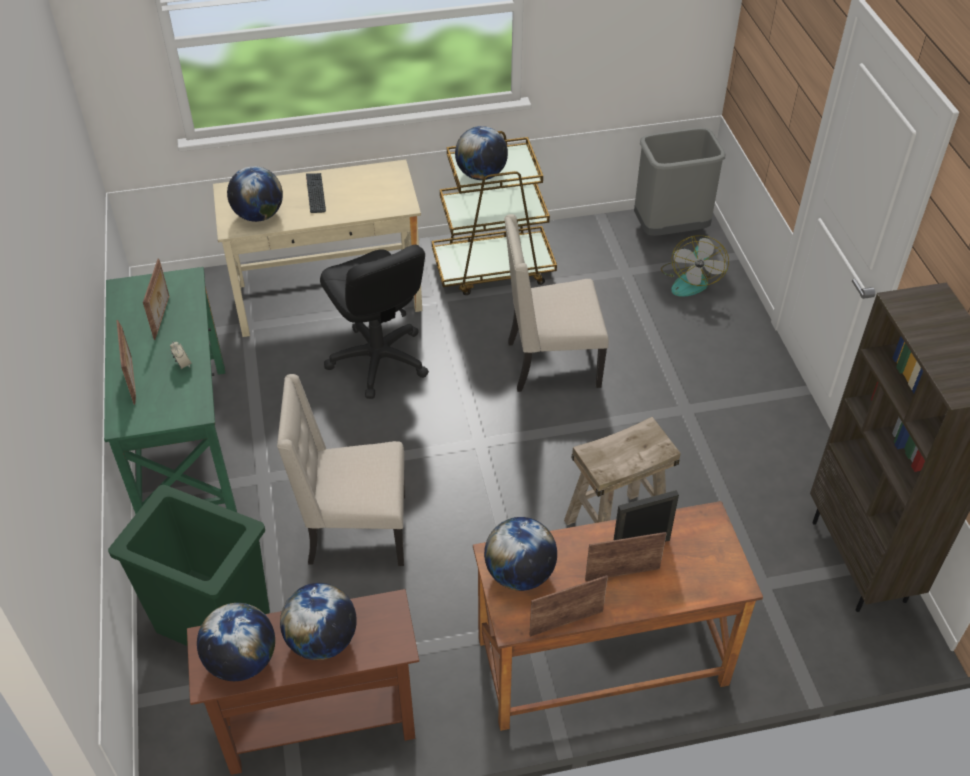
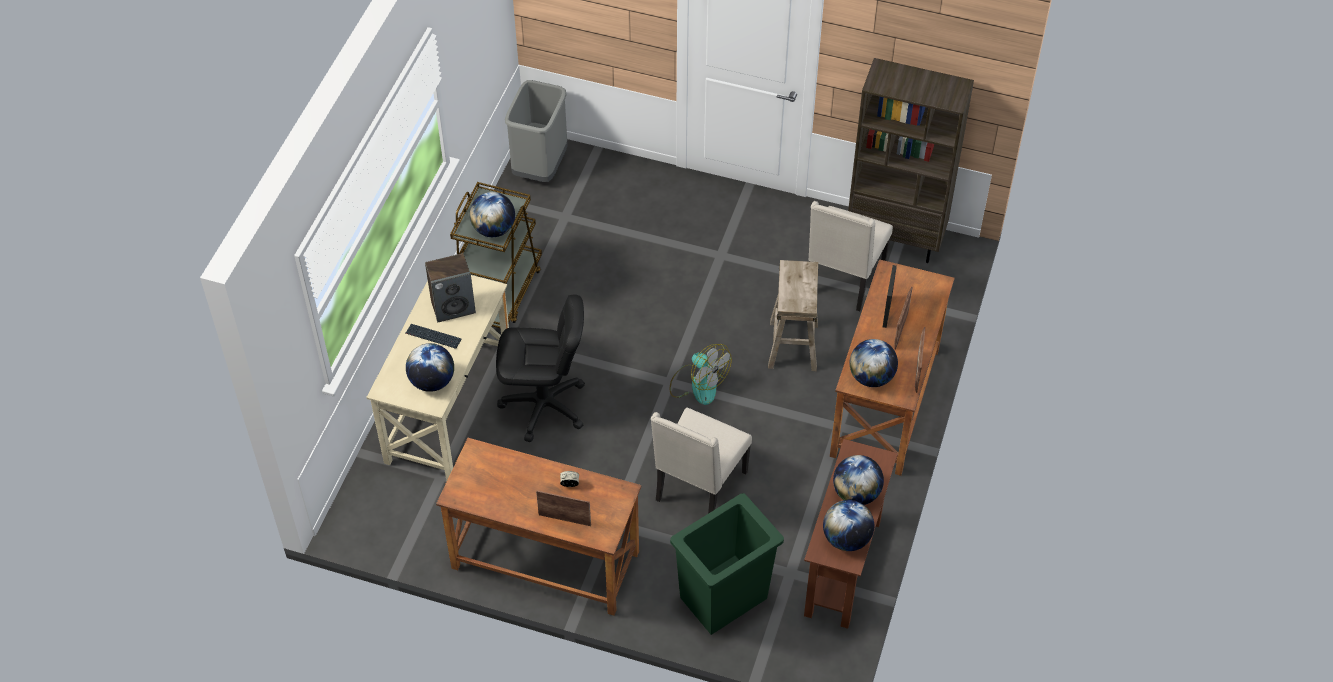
camera: 60 degrees left, 5 degrees up
(162, 317) = (508, 480): picture frame -> none
(185, 445) = (545, 561): green desk -> brown desk
(363, 191) = (453, 307): none -> speaker
(550, 364) = (624, 306): beige chair -> beige chair (843, 280)
(690, 279) = (602, 185): fan -> fan (698, 384)

